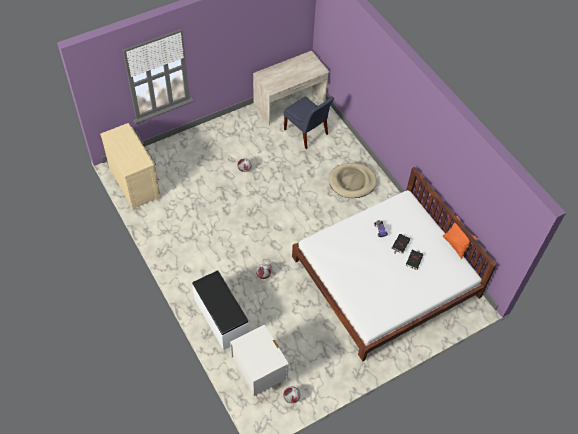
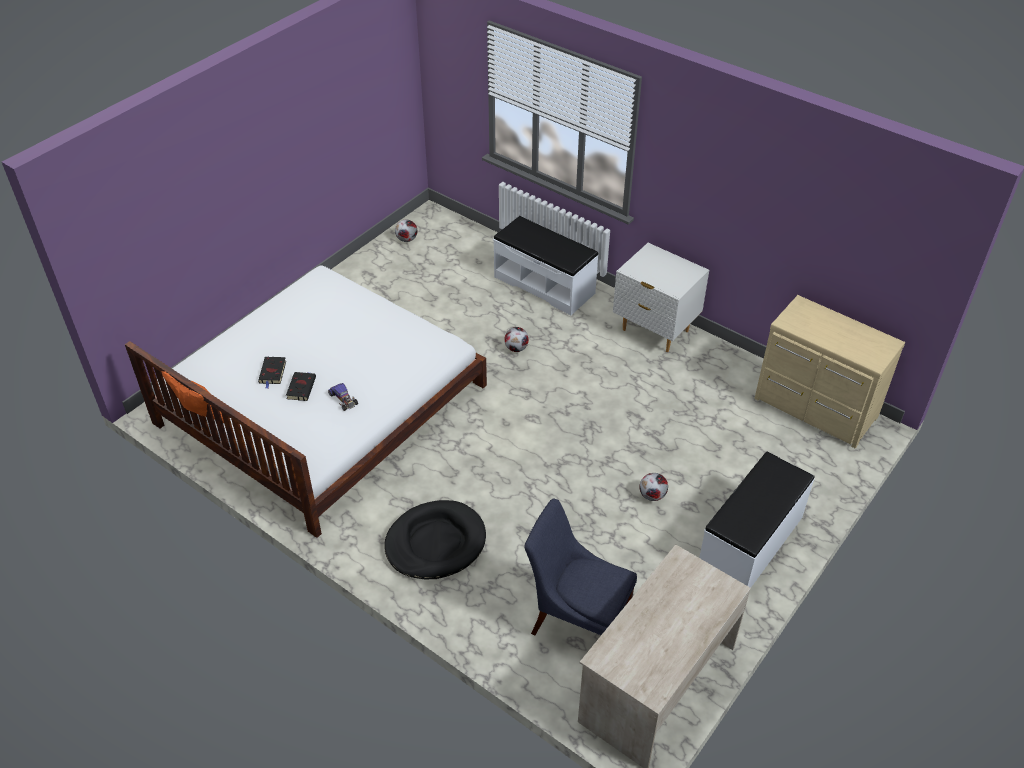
camera: 160 degrees right, 10 degrees down
(216, 136) = (751, 542): none -> white bench
(259, 374) = (459, 248): white nightstand -> white nightstand (655, 331)
(352, 182) = (435, 543): beige dog bed -> black dog bed

